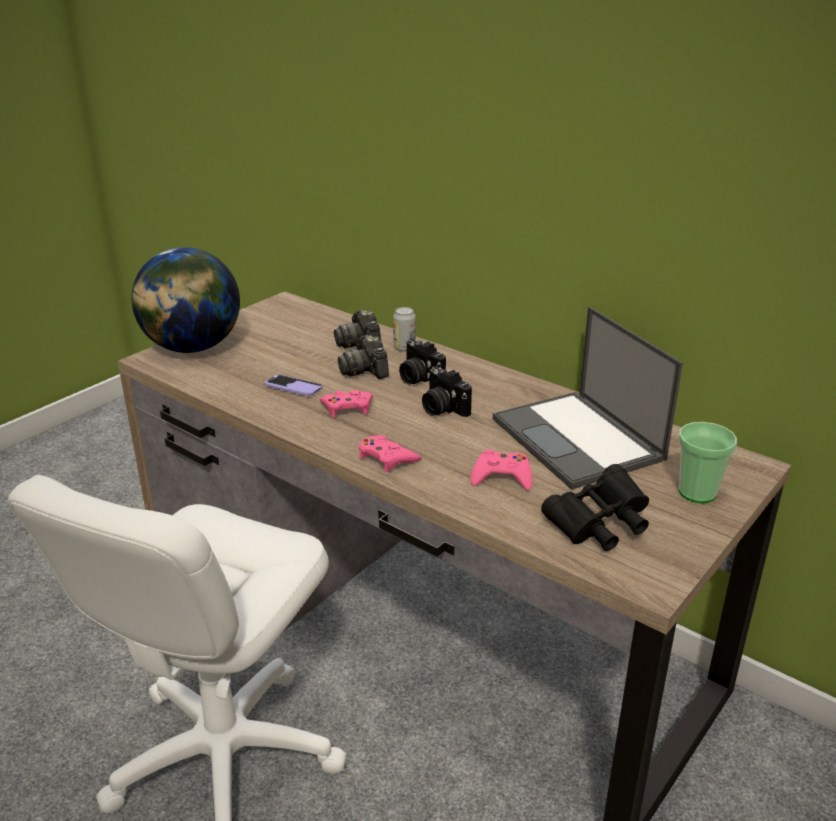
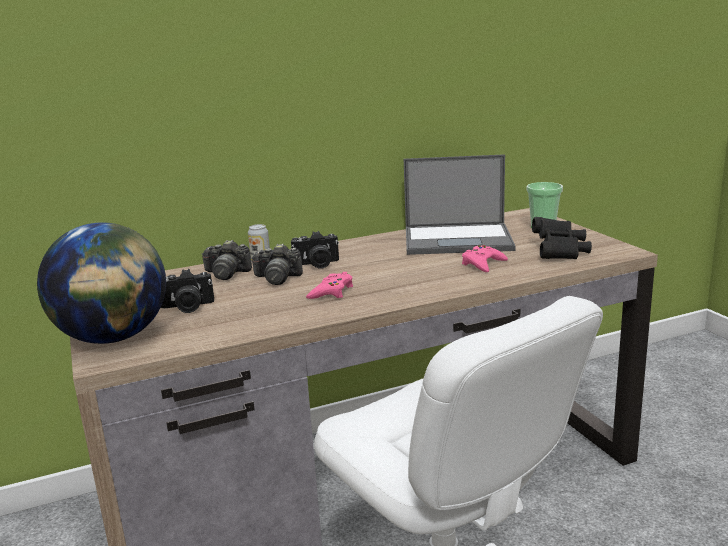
camera: 60 degrees left, 10 degrees down
(293, 387) = (267, 305): phone -> none
(387, 458) = (423, 290): pink game controller -> none
(442, 408) = (372, 265): camera -> camera (187, 307)

